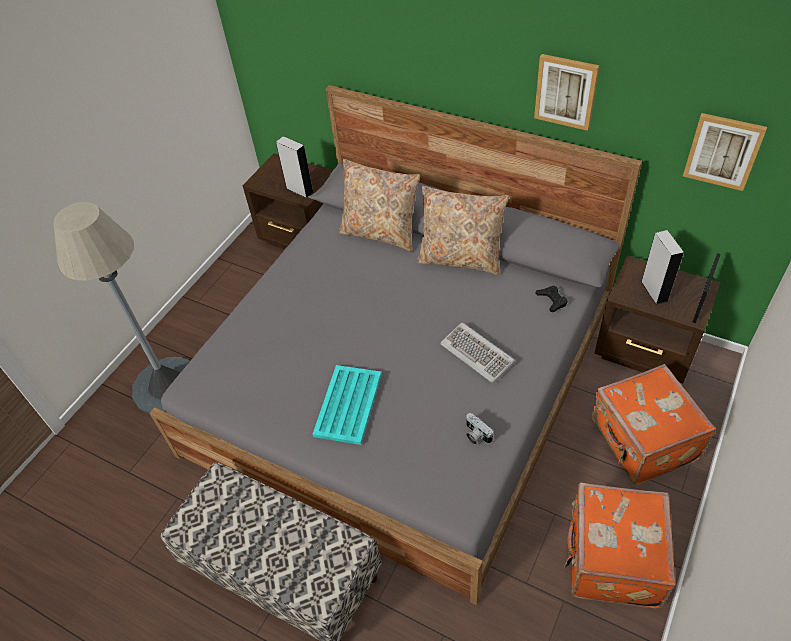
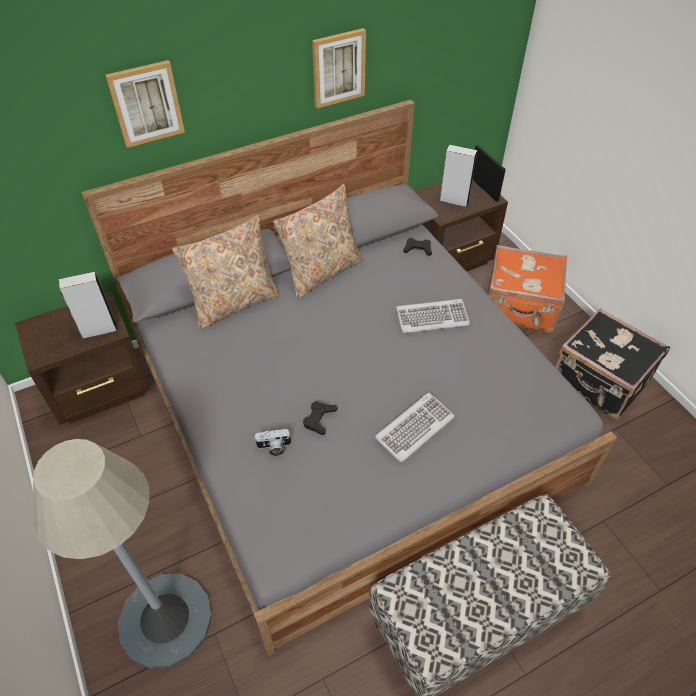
camera: 60 degrees left, 0 degrees up
(308, 342) = (319, 419): none -> black game controller
(348, 403) = (414, 428): turquoise tray -> keyboard
(476, 435) = (511, 363): camera -> camera (274, 447)
(611, 559) = (599, 382): orange suitcase -> black suitcase
(723, 151) = (462, 59): picture -> picture (146, 103)

